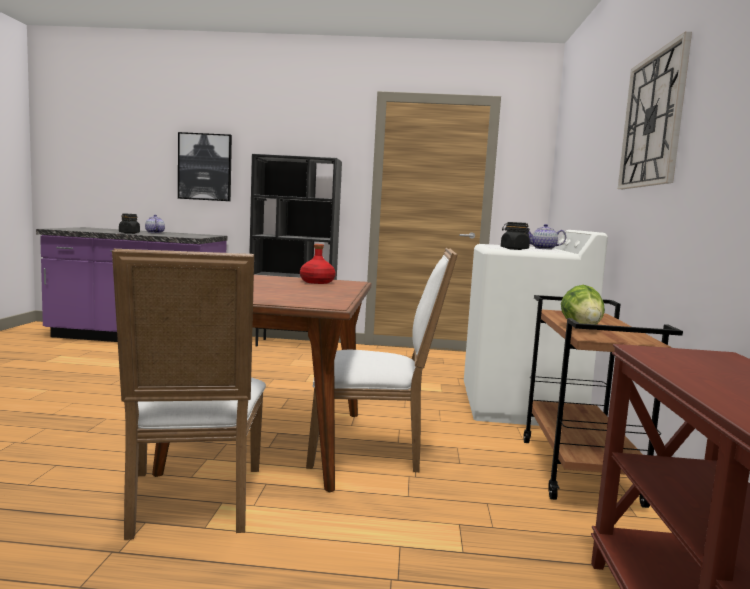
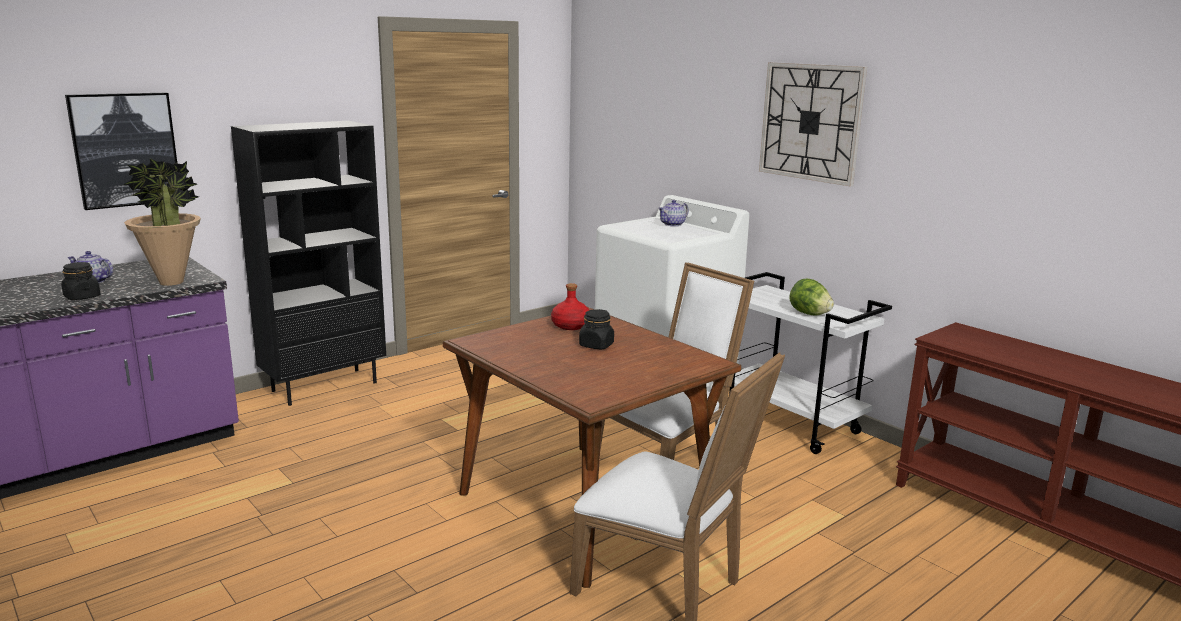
camera: 45 degrees left, 10 degrees up
(178, 236) = (172, 282): none -> potted plant
(514, 249) = (680, 237): black jar -> black jar (596, 345)
(580, 471) = (791, 424): brown cart -> white cart

